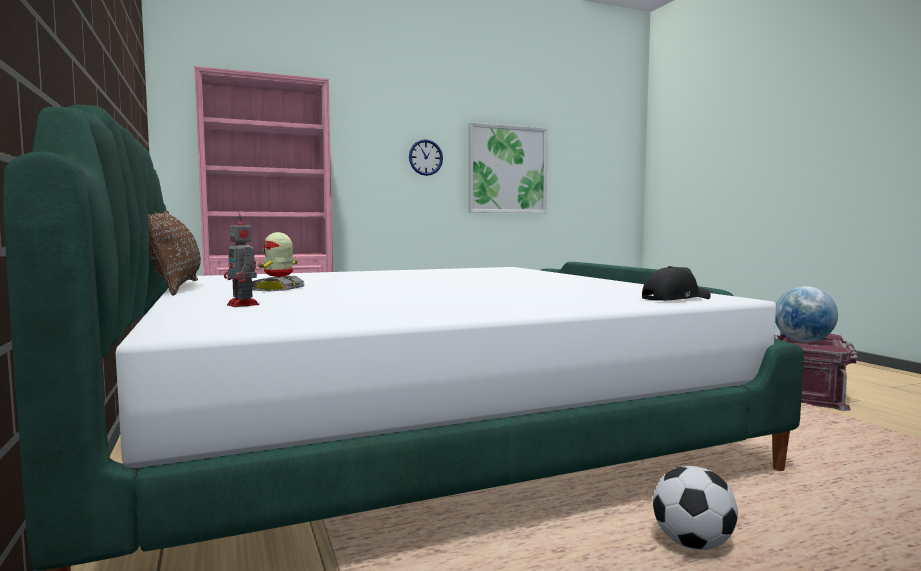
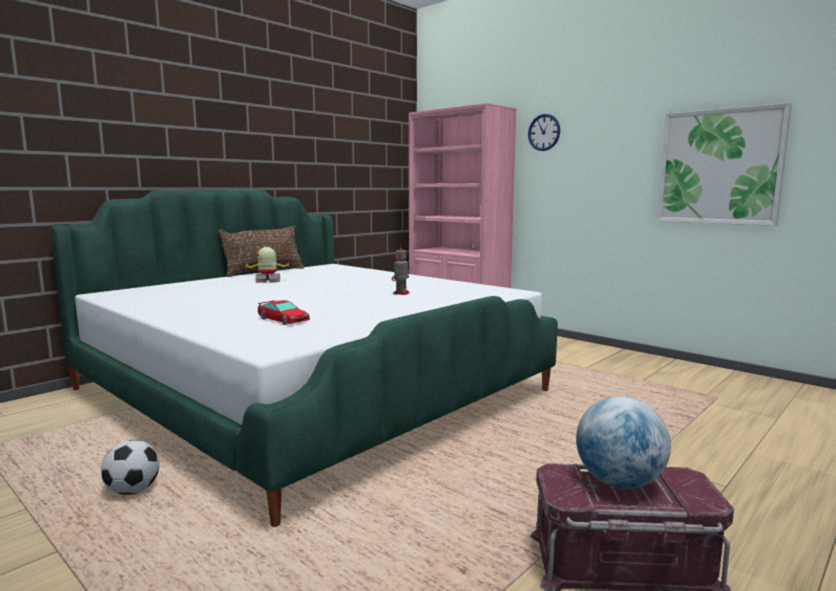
camera: 65 degrees right, 5 degrees up
(243, 305) = (190, 287): toy robot -> toy robot (400, 293)
(425, 157) = (611, 160): wall clock -> wall clock (544, 132)
(579, 293) = (282, 320): none -> toy car
(674, 299) = (256, 339): black cap -> none

